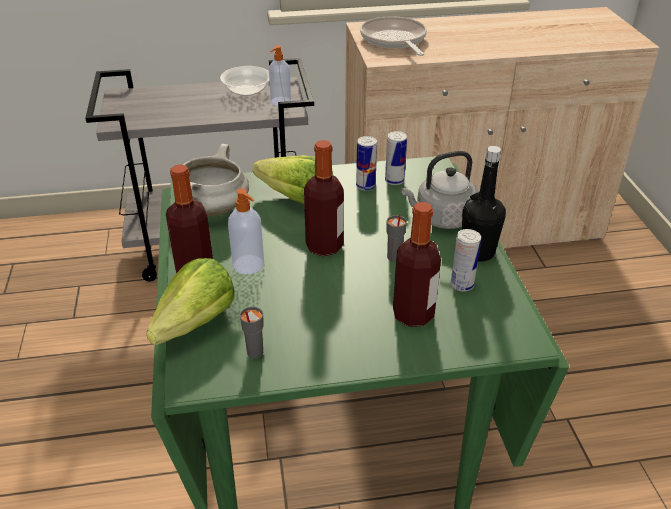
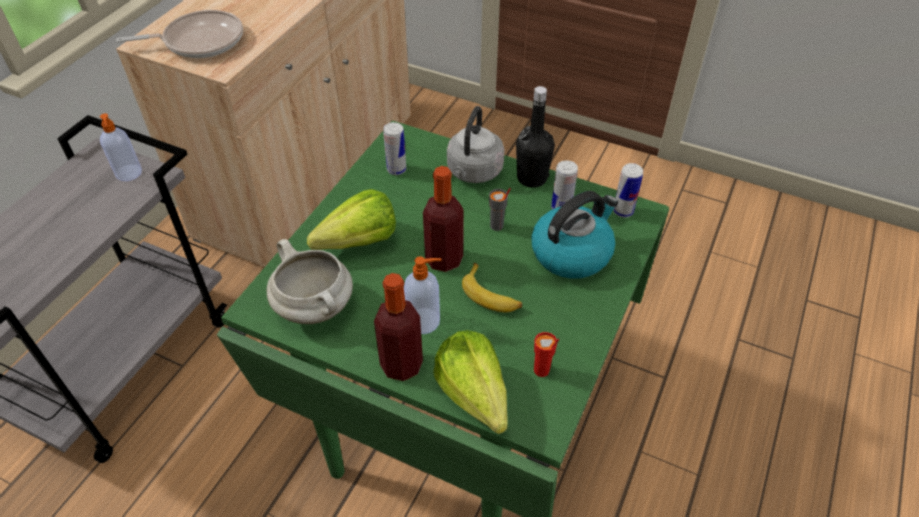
camera: 55 degrees left, 10 degrees up
(247, 91) = (73, 187): bowl -> none
(254, 353) = (541, 371): grey cup -> red cup
(311, 288) = (491, 295): none -> banana
(365, 186) = (385, 190): can -> can (623, 211)
(394, 40) = (199, 41): frying pan -> frying pan turned 150 degrees clockwise
(413, 314) = (572, 253): bottle -> kettle

